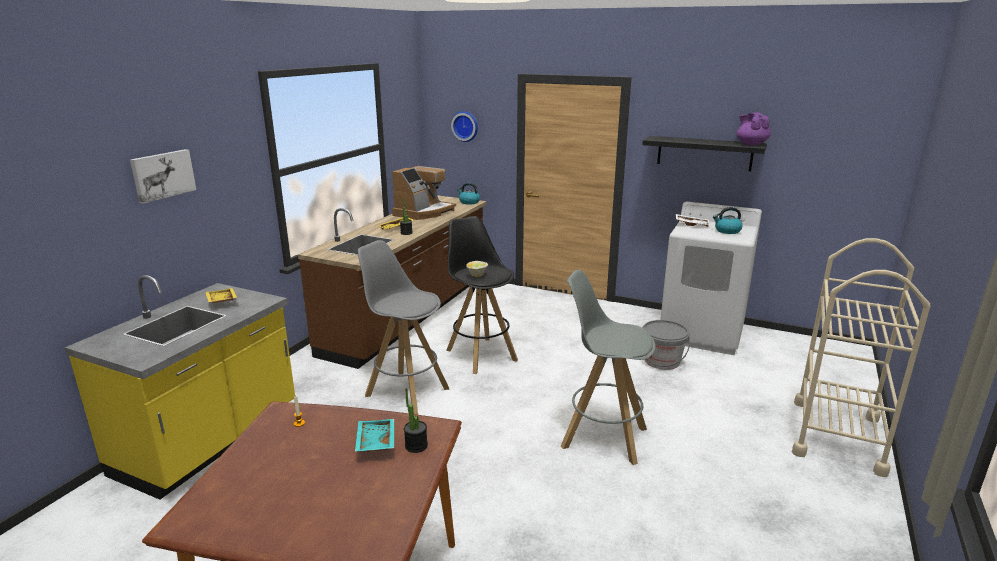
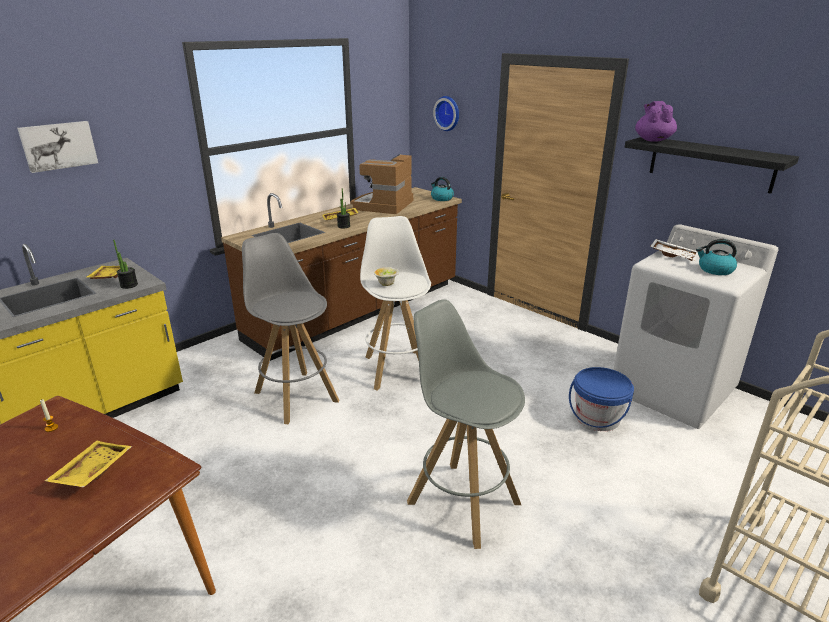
camera: 20 degrees right, 5 degrees up
(374, 442) = (91, 471): turquoise tray -> yellow tray
(416, 446) = (124, 487): potted plant -> potted plant (129, 285)
(423, 212) = (384, 205): coffee machine -> coffee machine turned 150 degrees clockwise
(481, 354) = (397, 368): black stool -> white stool
(662, 361) = (597, 418): grey bucket -> blue bucket
(751, 144) = (772, 156): purple teapot -> purple teapot (653, 140)

